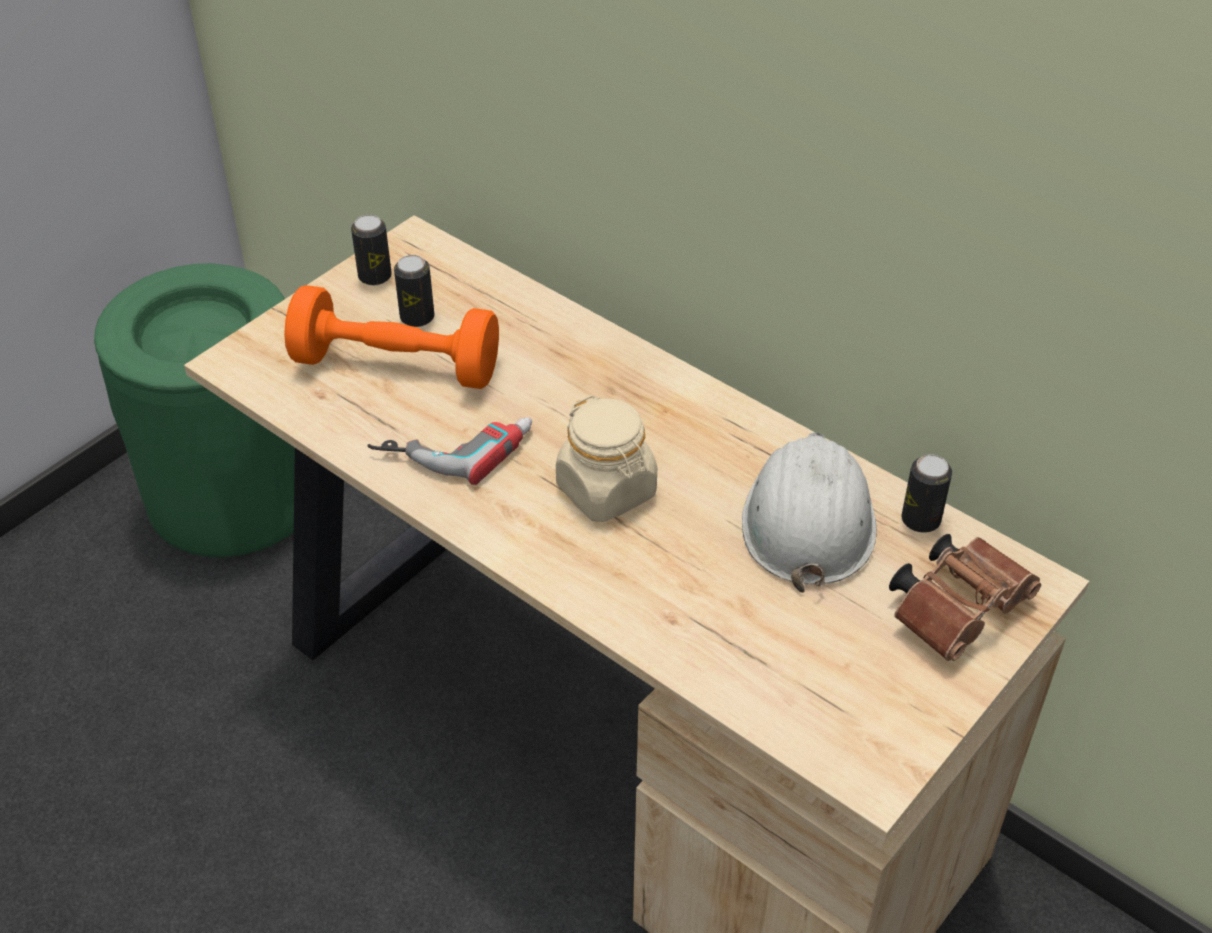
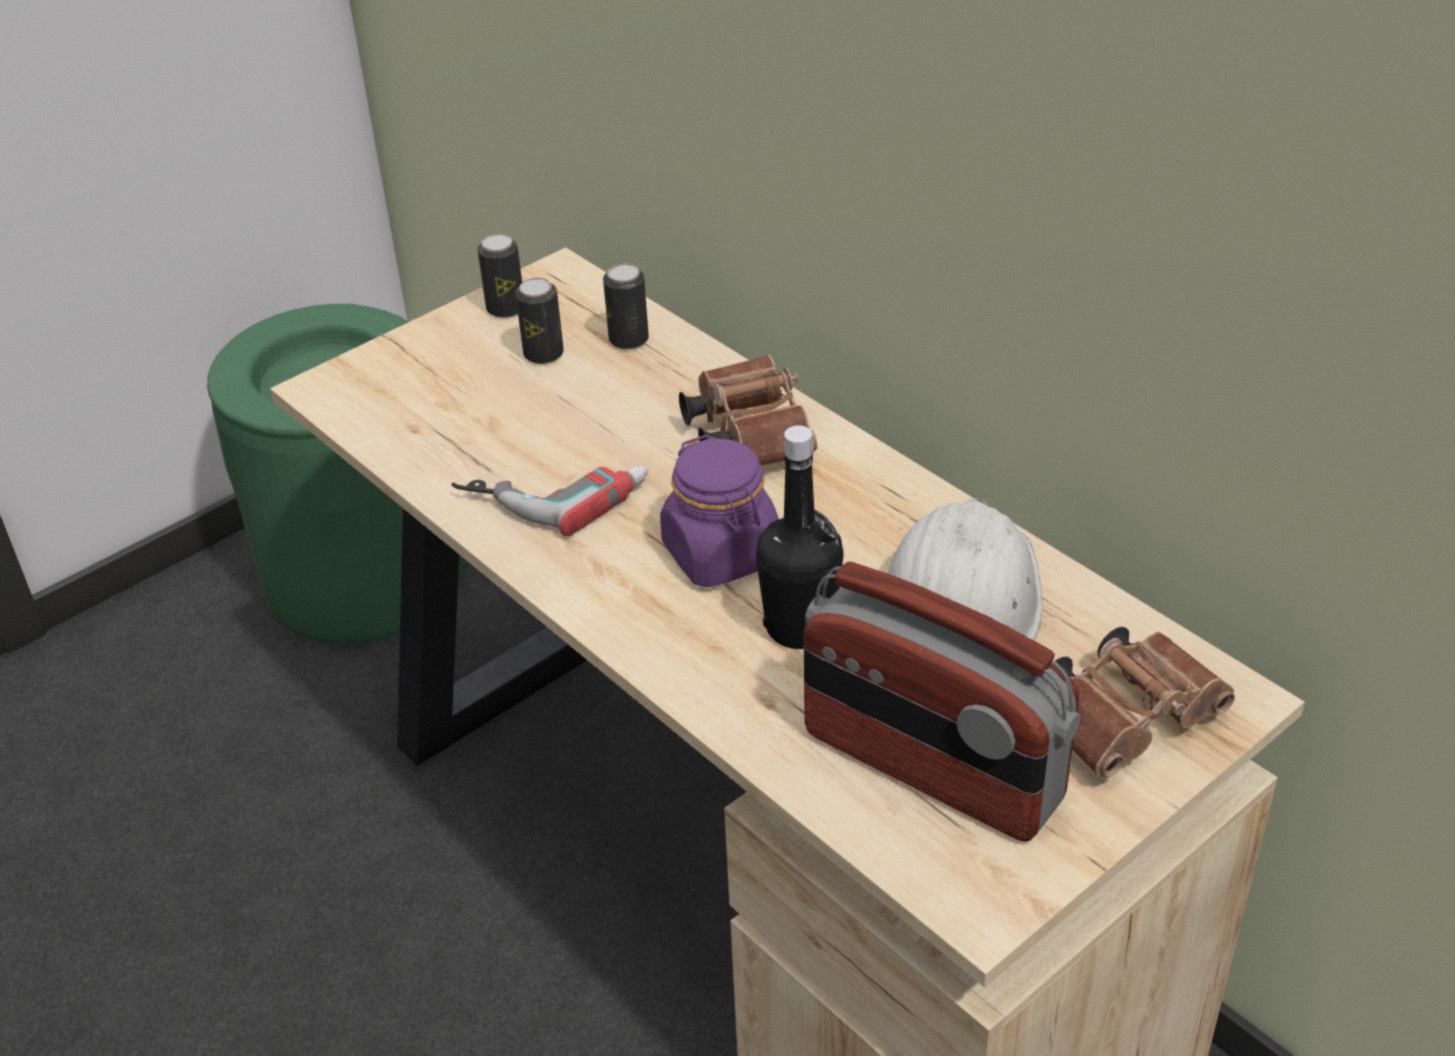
camera: 10 degrees right, 5 degrees down
(396, 366) = (507, 403): orange dumbbell -> none
(605, 381) = (746, 434): none -> brown binoculars
(607, 491) = (722, 554): beige jar -> purple jar
(684, 550) = (800, 627): none -> black bottle
(811, 664) = (930, 768): none -> radio
(920, 520) = (1100, 615): can -> can (628, 340)

